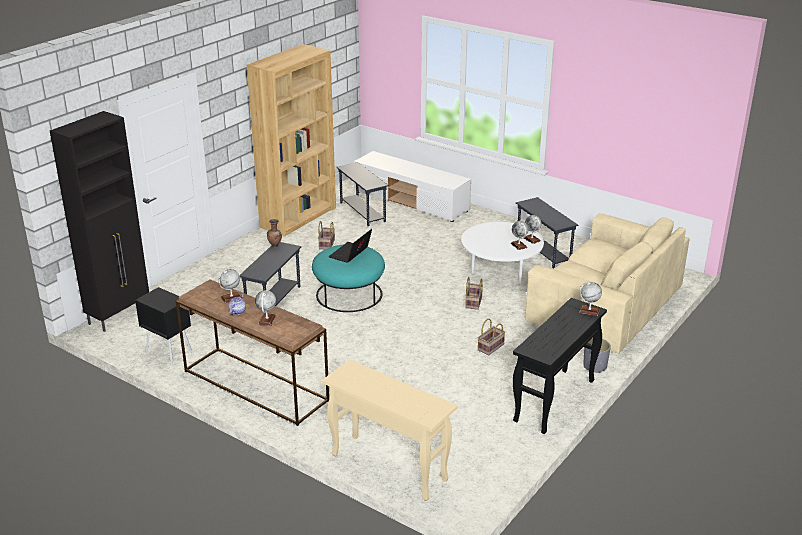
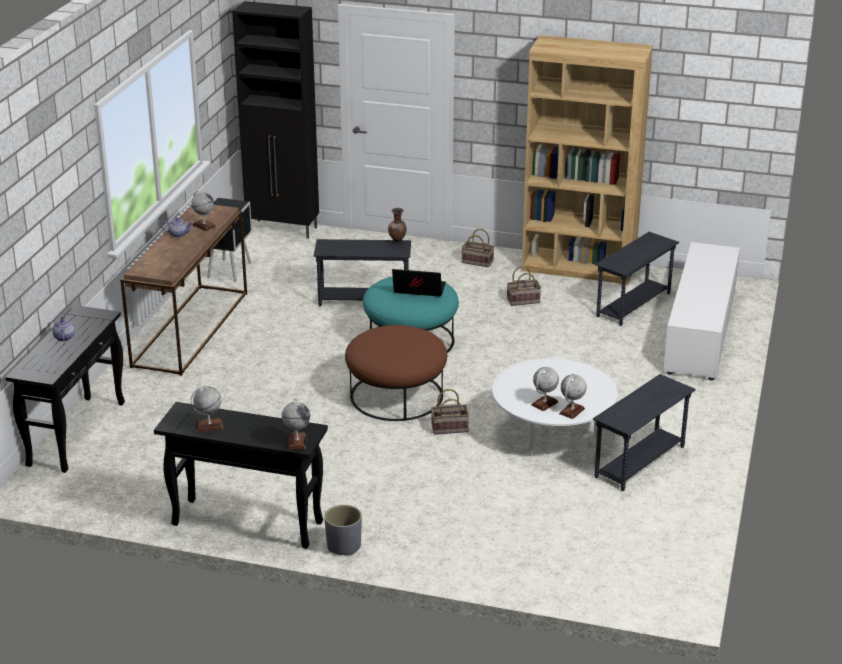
camera: 70 degrees right, 0 degrees up
(267, 320) = (168, 251): globe -> globe (209, 426)
(378, 392) = (63, 337): none -> teapot
(388, 467) = (77, 433): beige console table -> black console table
(420, 314) = (396, 395): none -> brown ottoman
(490, 348) = (345, 458): basket -> basket (476, 262)
(605, 306) = (514, 537): beige sofa -> none

